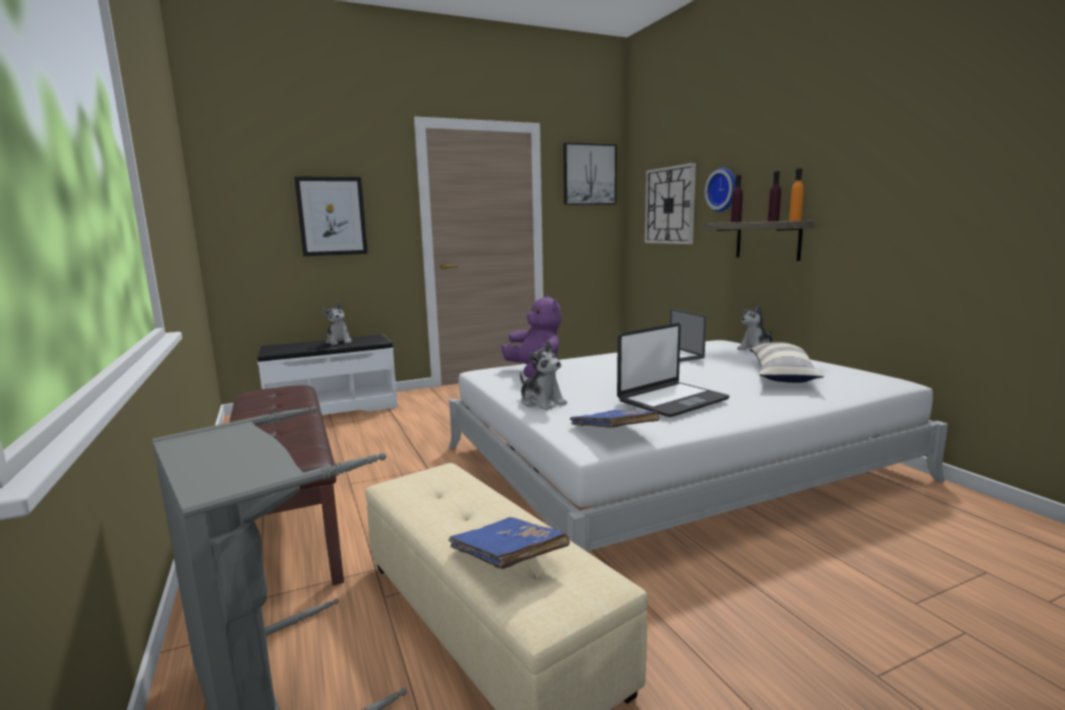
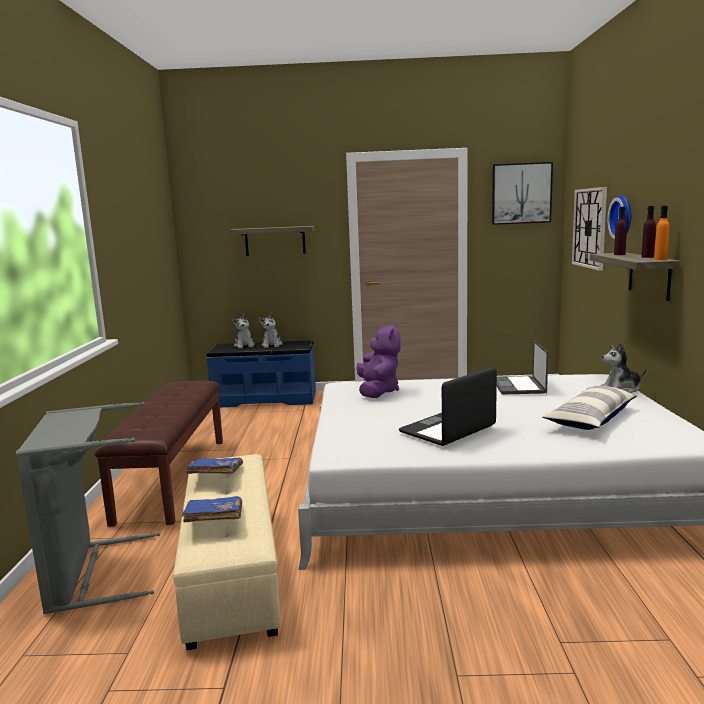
camera: 25 degrees right, 0 degrees up
(332, 216) = (275, 241): picture -> shelf
(332, 408) = (265, 399): white bench -> blue bench
(542, 402) = (347, 417): plush toy -> plush toy (244, 345)
(613, 432) = (362, 449): blue book -> blue book (215, 476)
(671, 400) = (448, 430): laptop -> laptop turned 150 degrees clockwise

